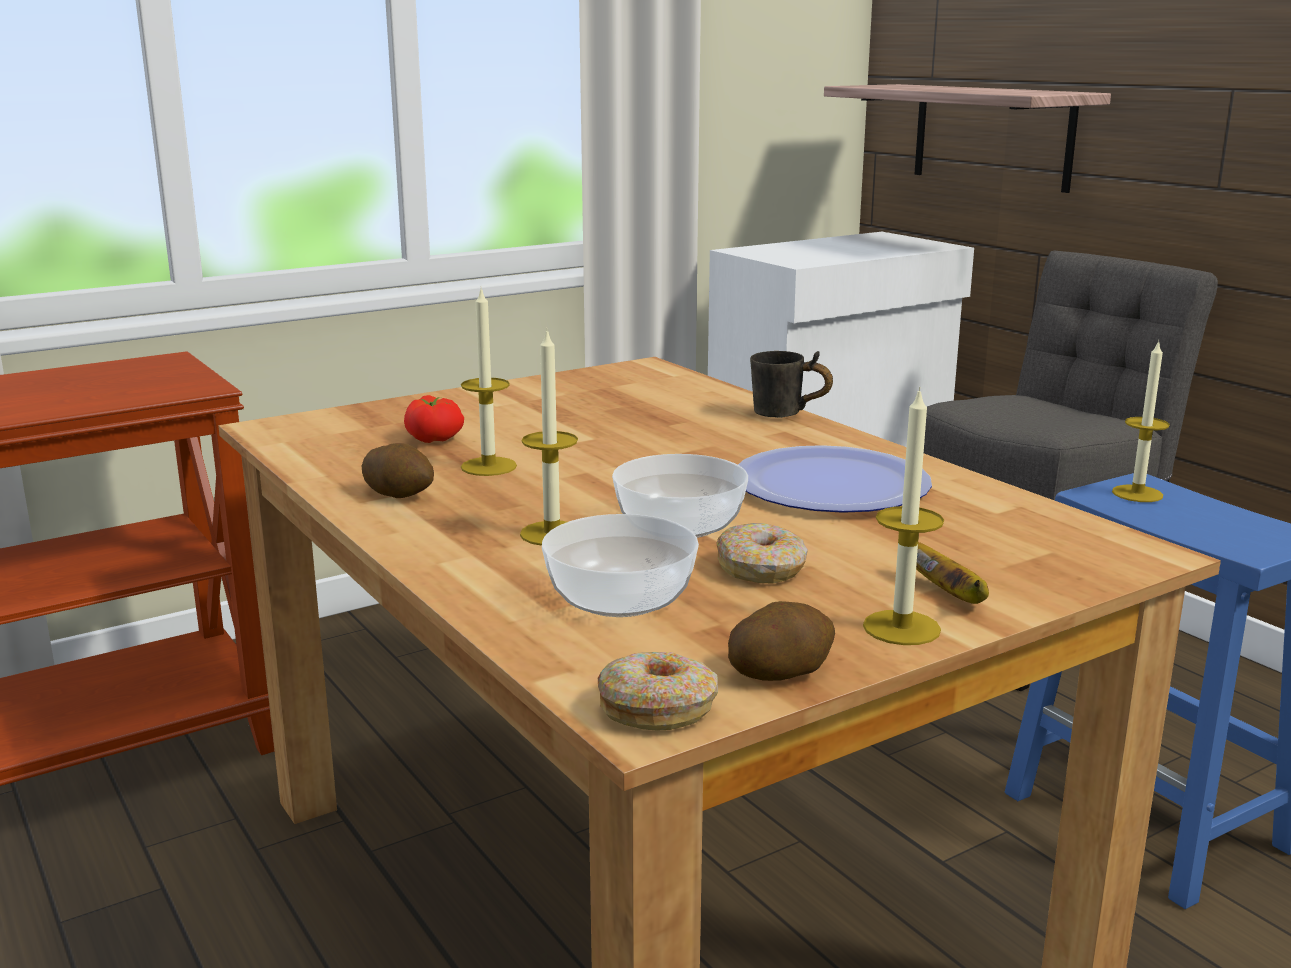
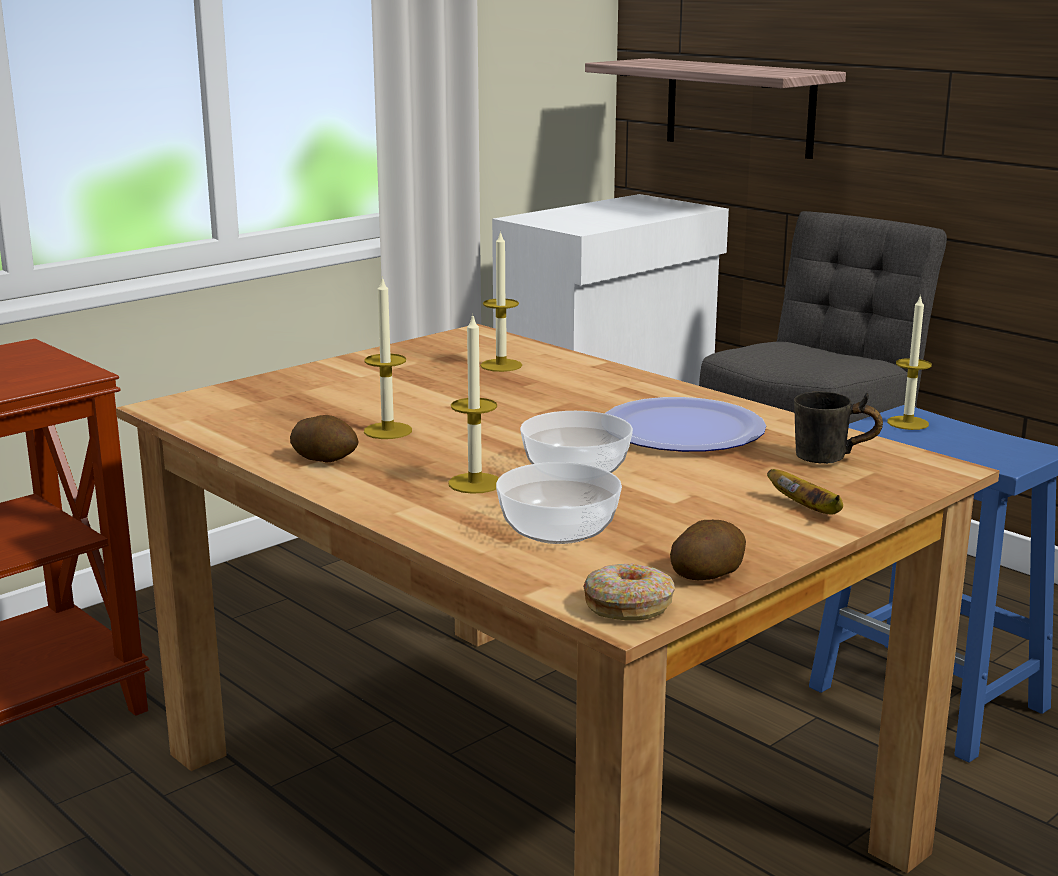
camera: 10 degrees left, 0 degrees up
(435, 438) = (325, 409): tomato -> none
(761, 569) = (658, 500): donut -> none
(786, 417) = (619, 374): grey mug -> grey mug (831, 462)
(901, 628) = (783, 536): candle -> candle (501, 365)

